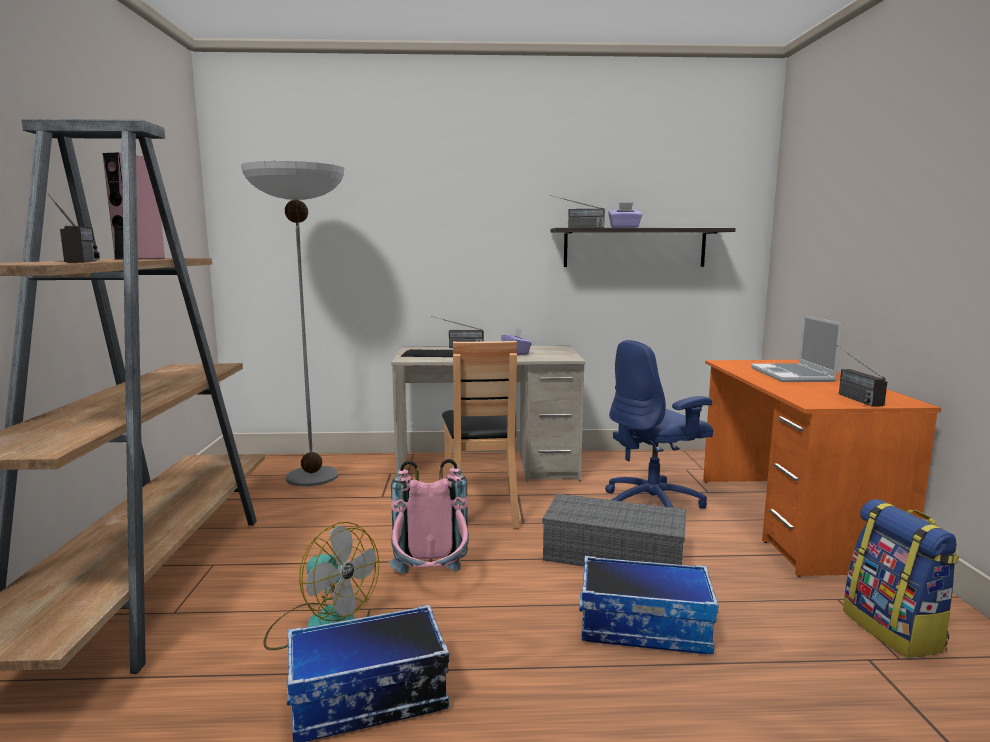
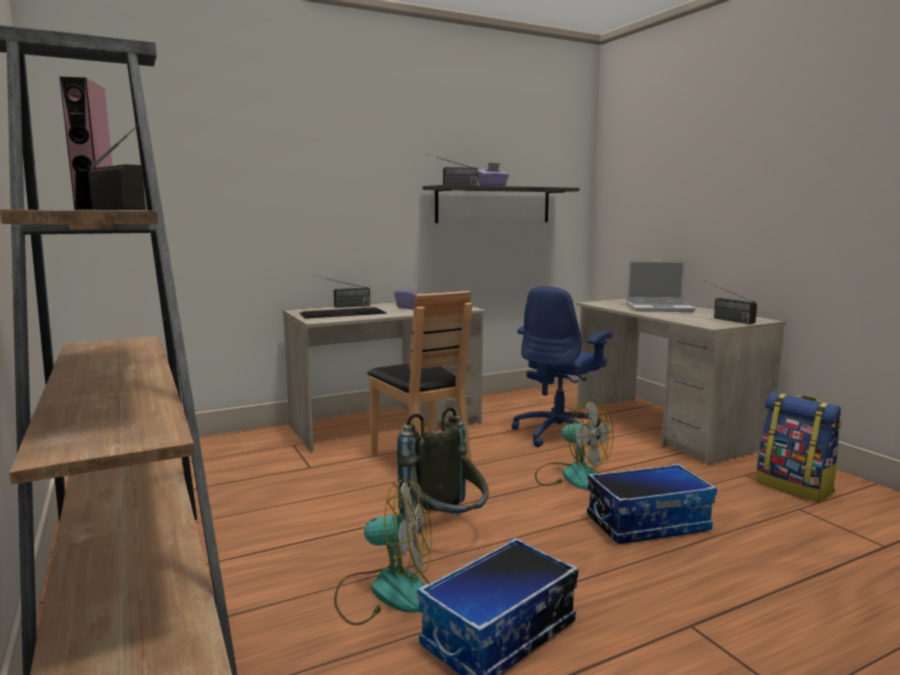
camera: 25 degrees left, 0 degrees up
(312, 477) = (208, 461): floor lamp -> none
(431, 583) = (446, 531): pink backpack -> grey backpack
(616, 554) = (571, 475): grey storage box -> fan
(790, 520) = (664, 427): orange desk -> beige desk
(793, 375) = (659, 308): laptop -> laptop turned 60 degrees counterclockwise

